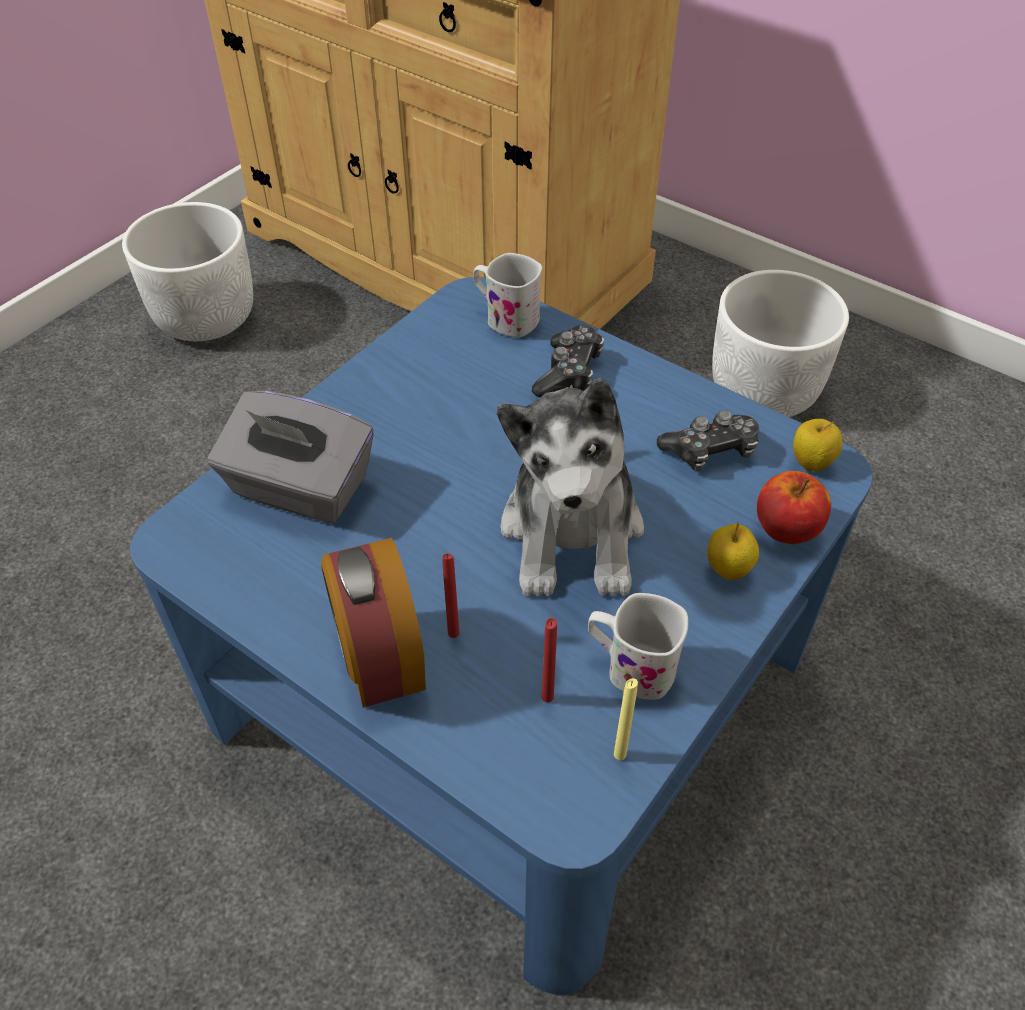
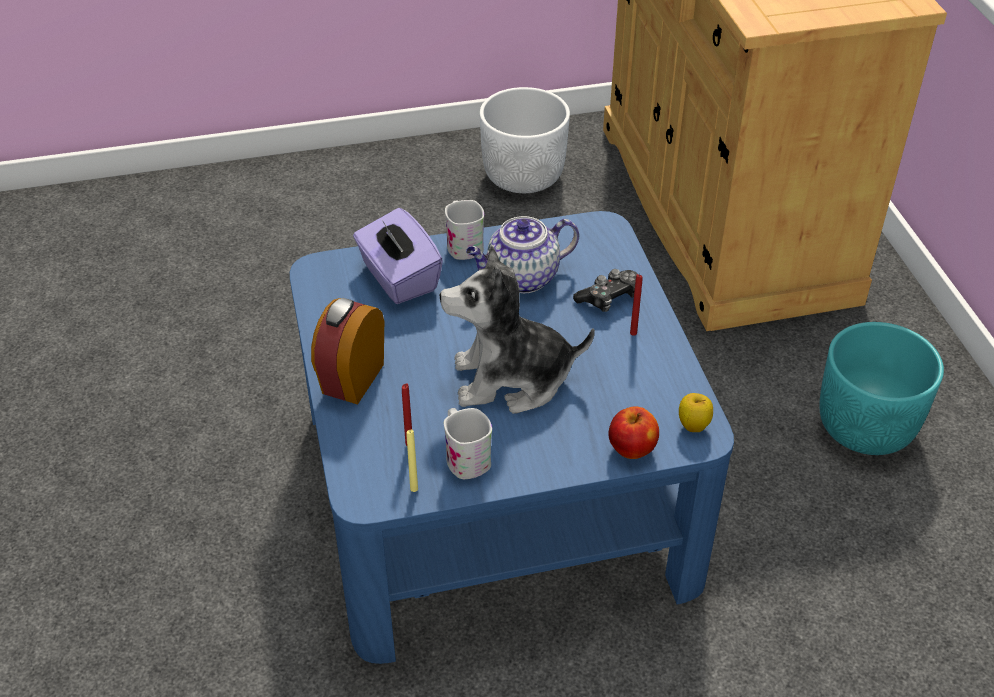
camera: 40 degrees right, 5 degrees down
(299, 488) = (398, 278): grey tissue box -> purple tissue box
(449, 404) = (521, 278): none -> teapot
(453, 633) = (397, 388): red candle -> red candle (633, 333)
(505, 318) = (609, 248): white mug -> white mug (463, 244)
(573, 532) = (511, 379): plush toy -> plush toy turned 45 degrees clockwise
(710, 451) = (640, 385): game controller -> none
(727, 571) = (571, 447): apple -> none
(764, 391) = (866, 427): white planter -> turquoise planter

